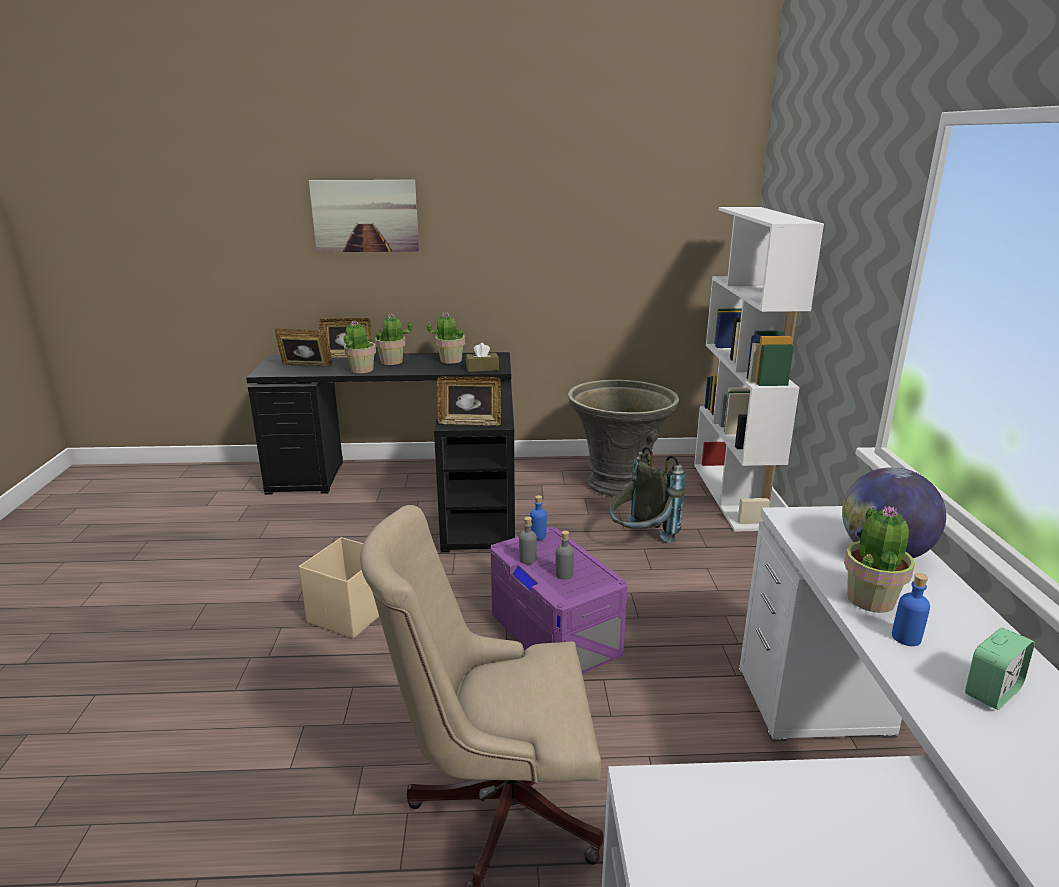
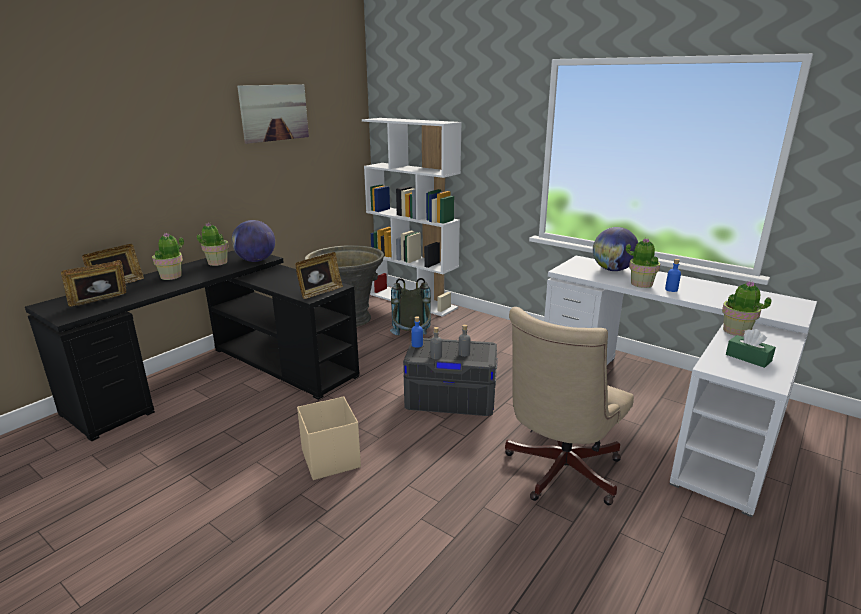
camera: 50 degrees left, 0 degrees up
(361, 370) = (161, 288): potted plant -> potted plant (736, 331)
(365, 216) = (107, 148): picture -> picture (274, 112)
(482, 368) = (256, 260): brown tissue box -> globe
(555, 631) = (451, 398): purple storage box -> grey storage box
(756, 834) = (748, 358): none -> green tissue box
(992, 691) = (712, 292): alarm clock -> none

